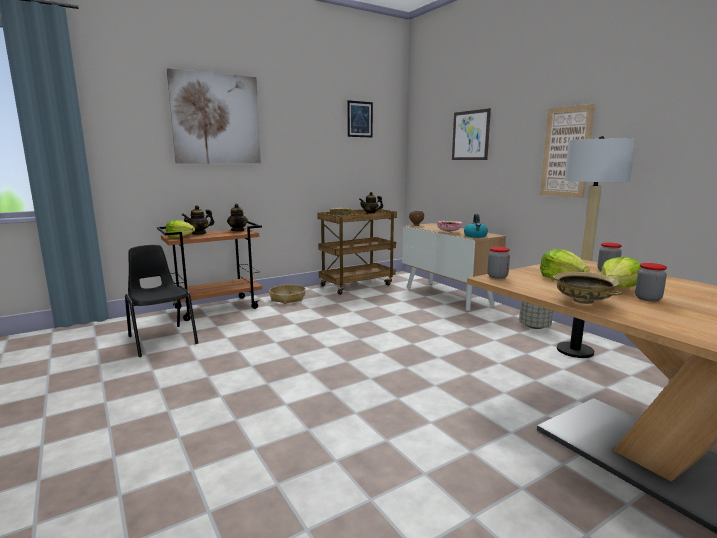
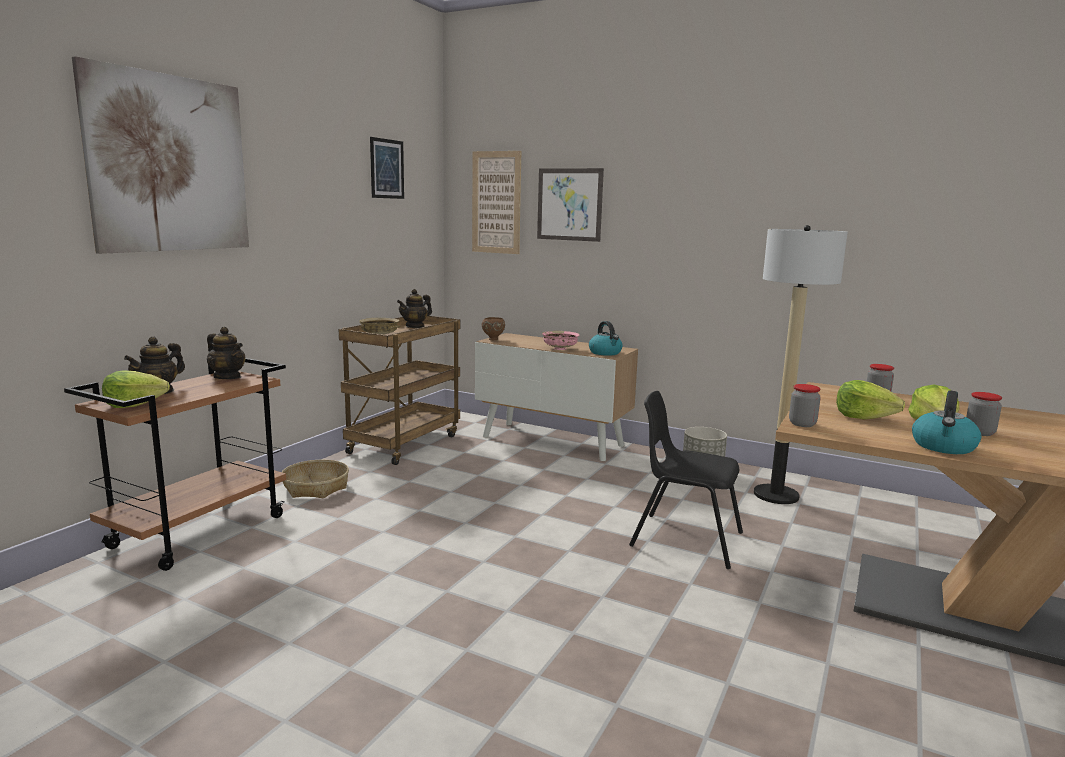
camera: 30 degrees left, 0 degrees up
(162, 340) = (162, 622): black chair -> black chair (685, 539)
(566, 152) = (724, 237): picture -> picture (496, 202)
(583, 301) = (943, 447): beige bowl -> kettle

